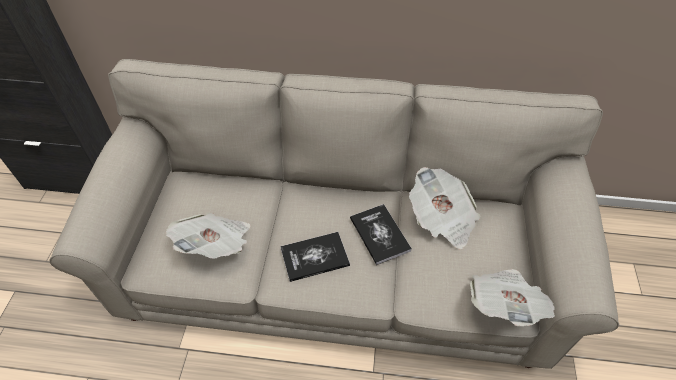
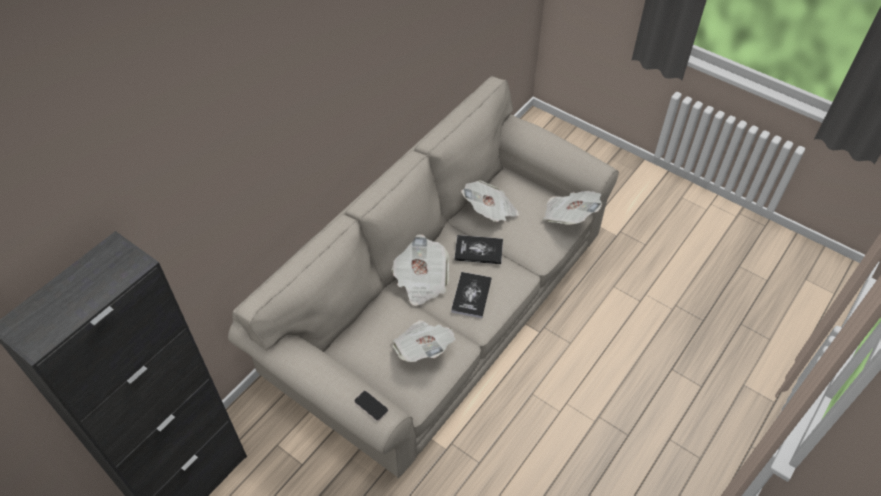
camera: 60 degrees left, 0 degrees up
(82, 220) = (371, 406): none -> phone
(305, 203) = (421, 280): none -> newspaper

